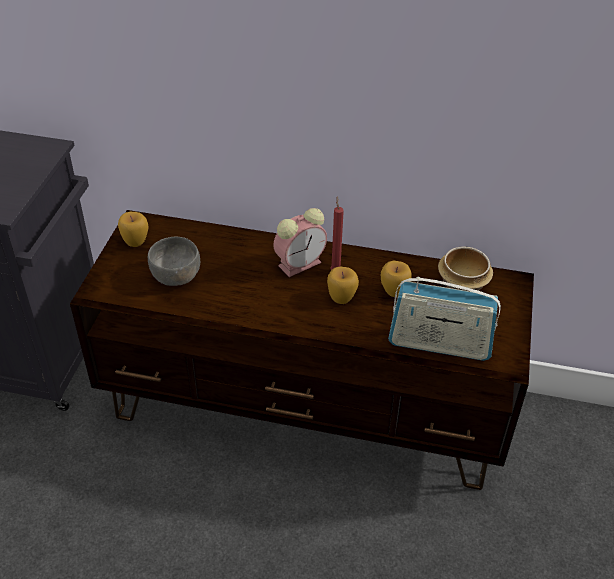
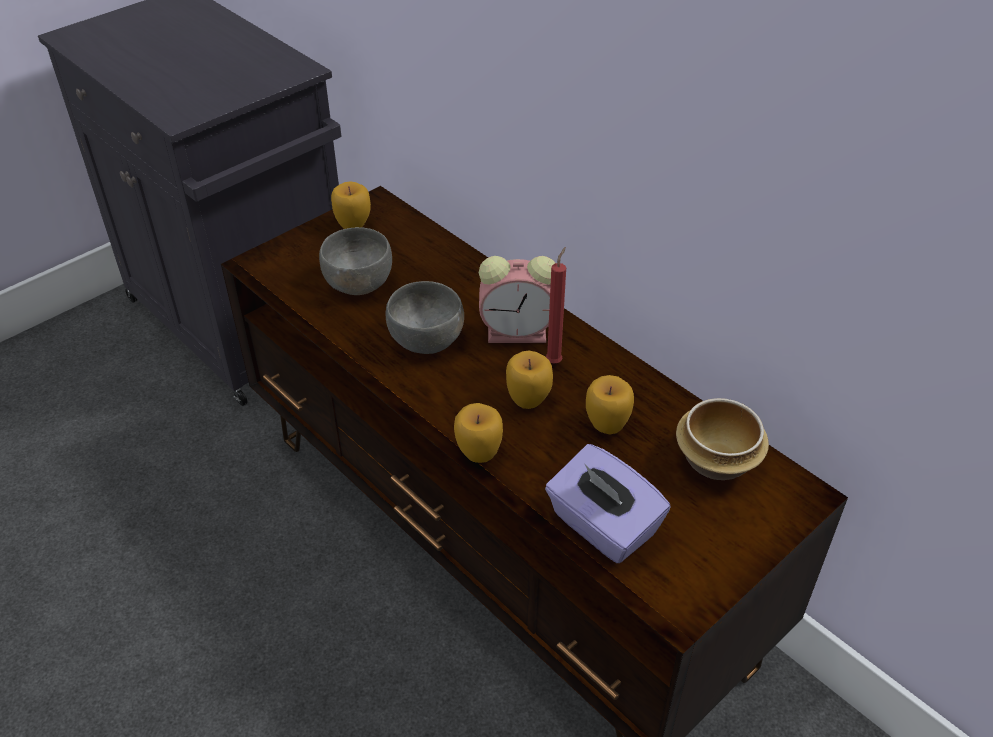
camera: 35 degrees right, 0 degrees up
(252, 291) = (427, 339): none -> grey bowl
(343, 339) = (478, 453): none -> apple
(439, 344) = (602, 526): radio -> purple tissue box

